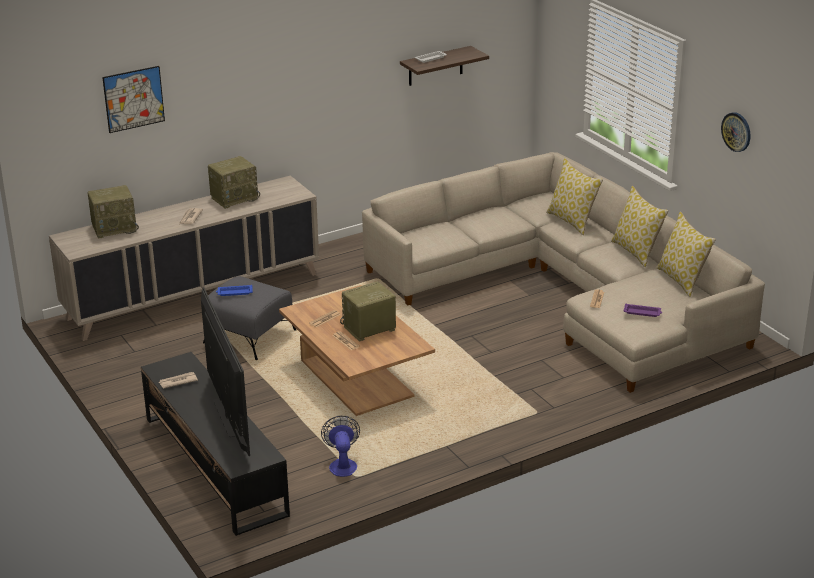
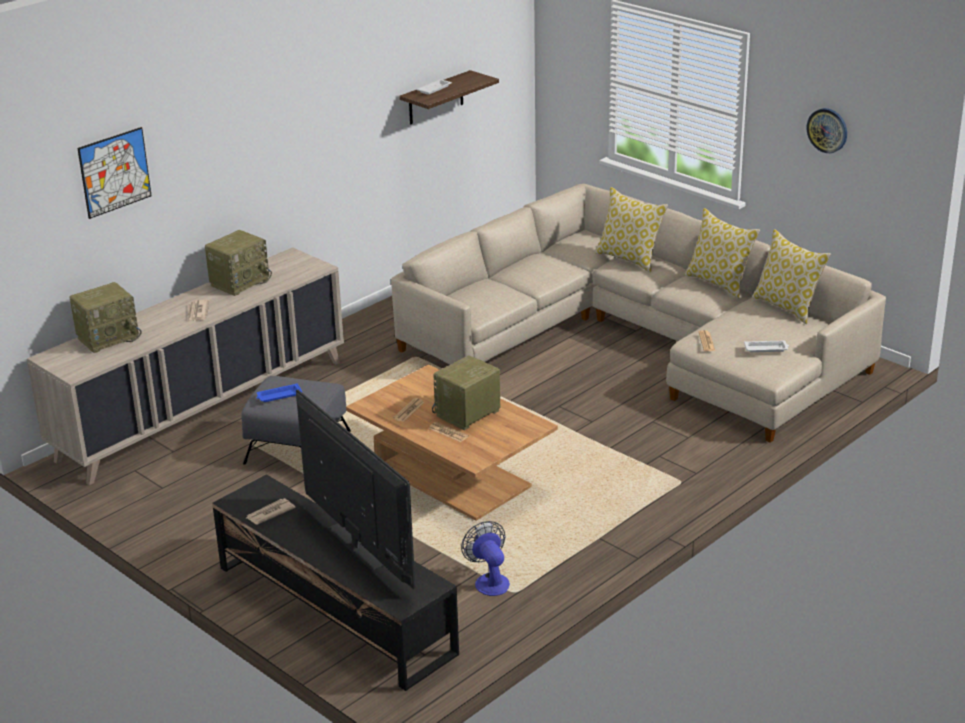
camera: 15 degrees left, 0 degrees up
(642, 312) = (766, 349): purple tray -> white tray

